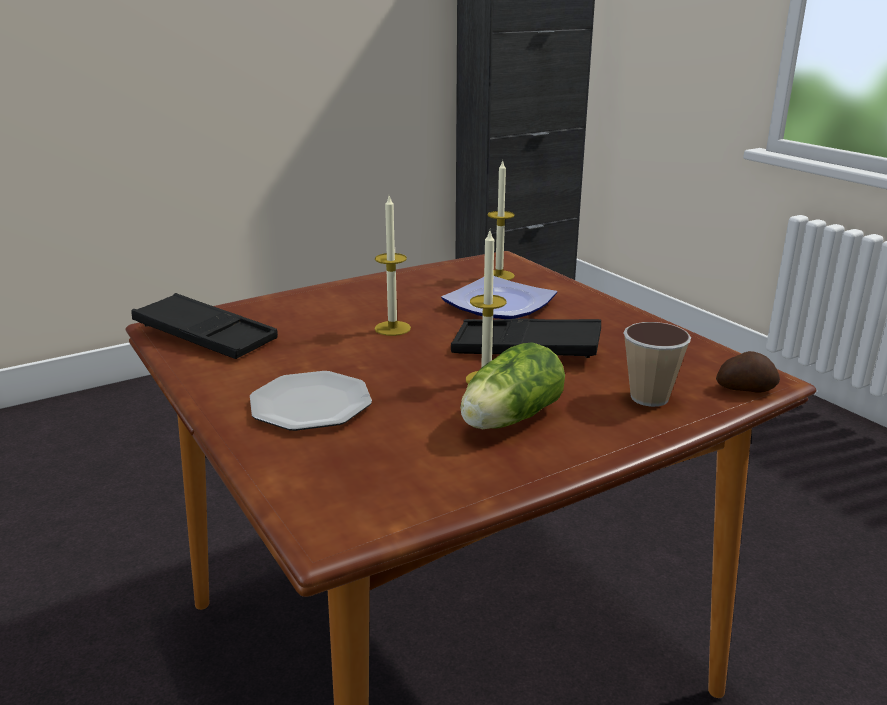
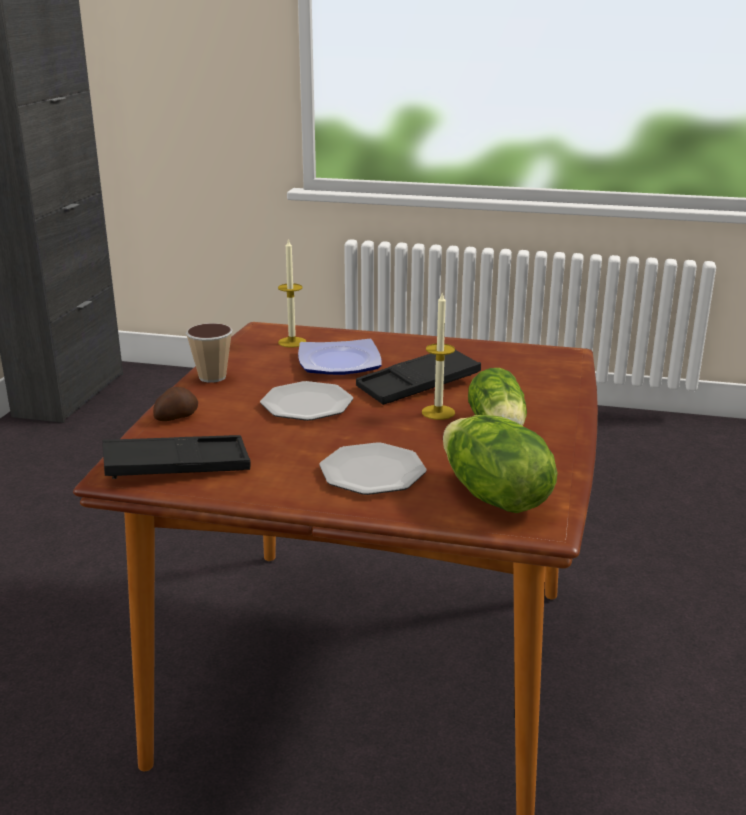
camera: 45 degrees left, 0 degrees up
(352, 479) = (493, 497): none -> lettuce
(392, 328) = (306, 405): candle -> plate
(649, 397) = (538, 386): cup -> cup (212, 377)
(745, 388) = (568, 362): potato -> potato (175, 417)

